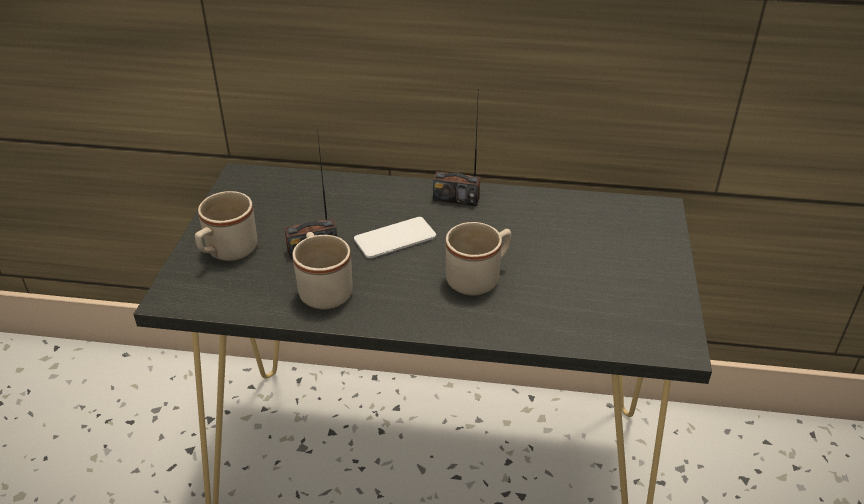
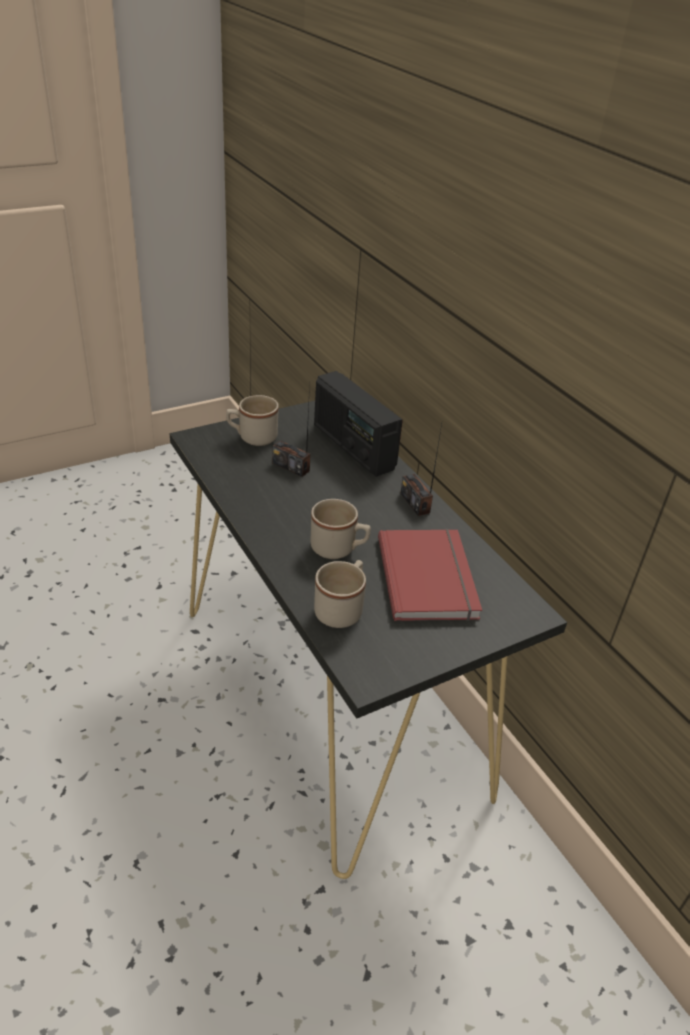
camera: 50 degrees right, 0 degrees up
(323, 289) = (258, 488): beige mug -> beige mug (342, 609)
(327, 193) = (353, 447): none -> radio
(395, 238) = (339, 495): phone -> none
(569, 241) = (430, 577): none -> red book

